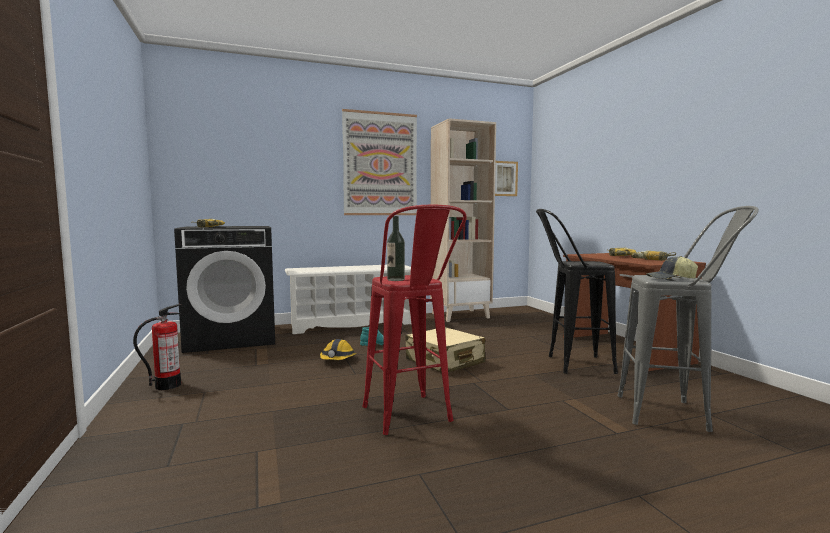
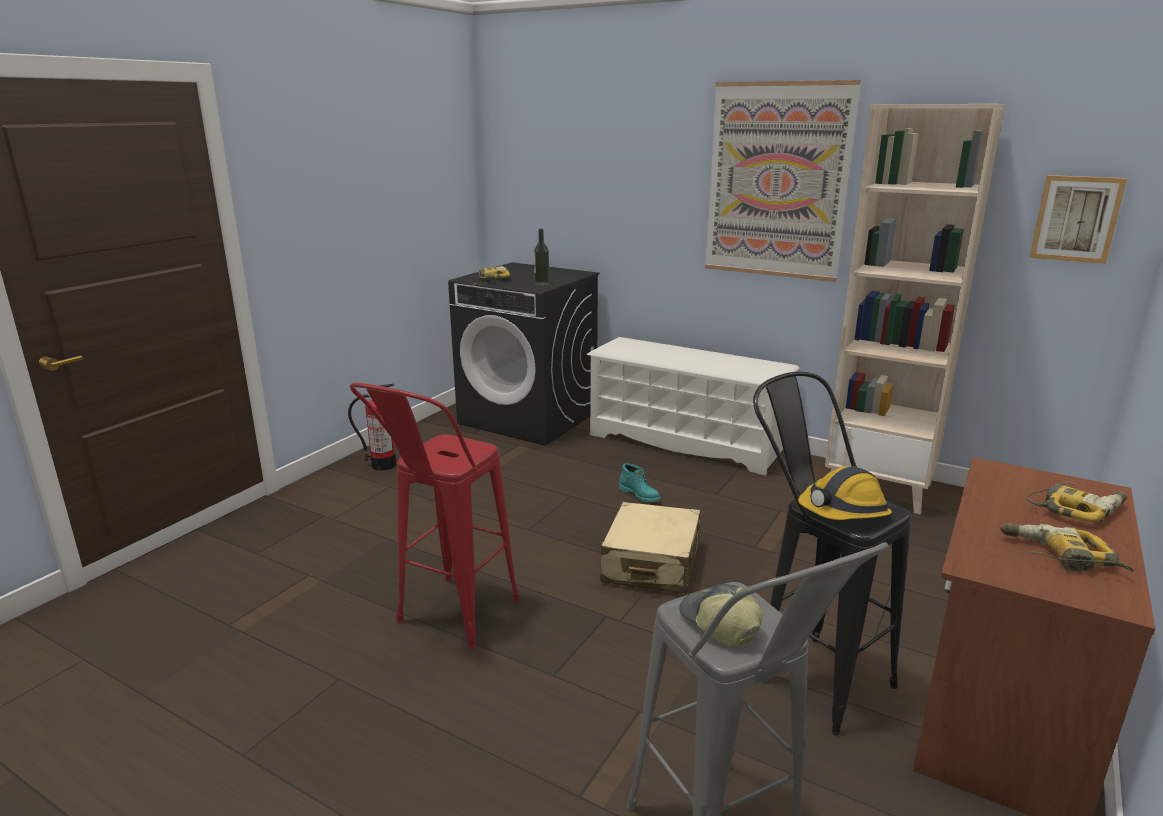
camera: 50 degrees right, 15 degrees up
(337, 359) = (553, 499): hard hat -> hard hat (843, 512)
(396, 279) = (440, 449): bottle -> bottle (542, 284)

